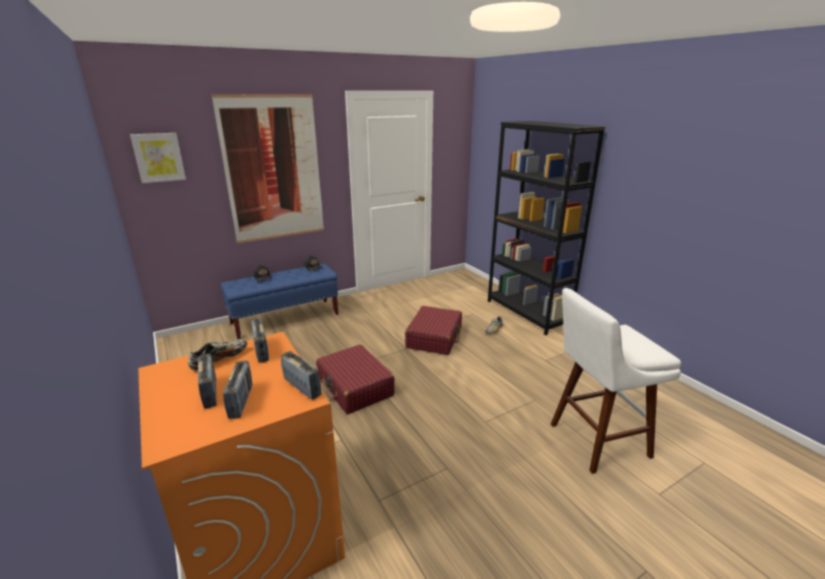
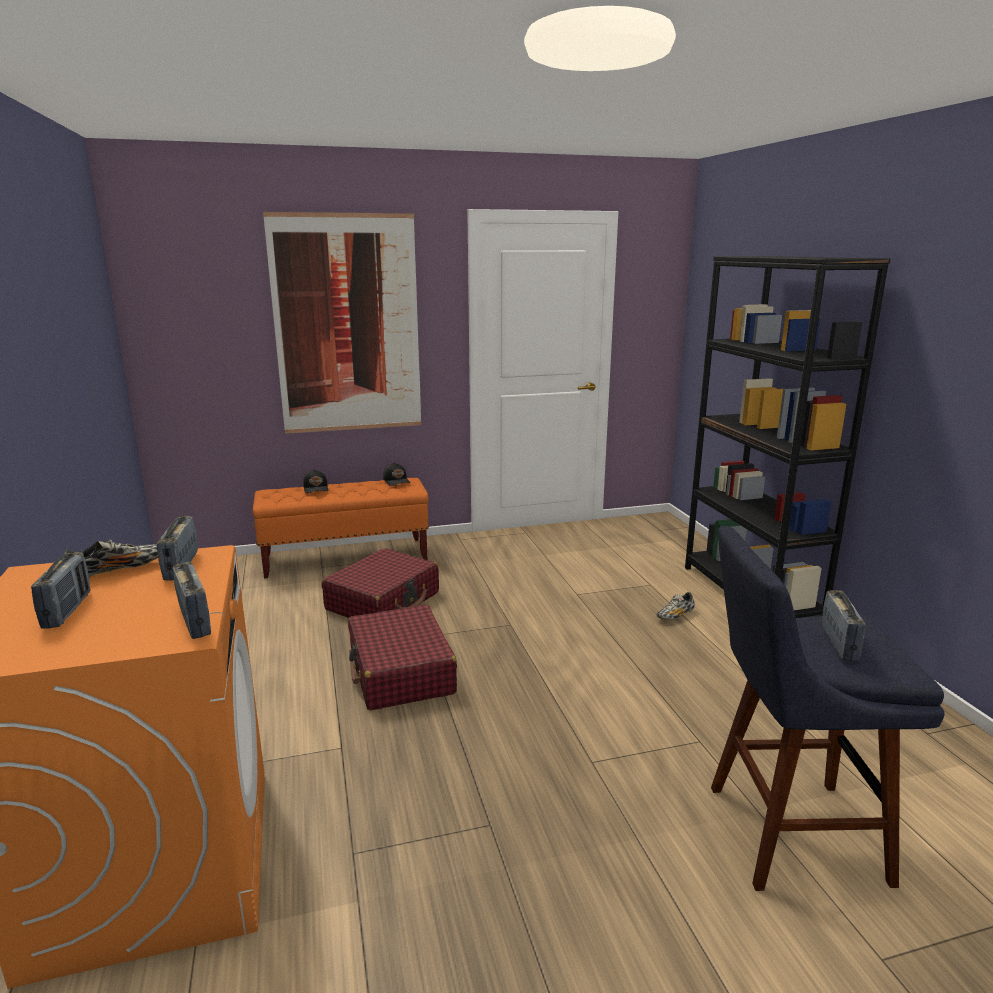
camera: 15 degrees right, 5 degrees down
(159, 157) = (183, 299): picture -> none
(241, 402) = (97, 627): radio -> radio (839, 643)
(285, 319) = (346, 558): blue bench -> orange bench
(434, 338) = (565, 614): red suitcase -> red suitcase (383, 601)
(593, 441) = (784, 833): white stool -> blue stool

